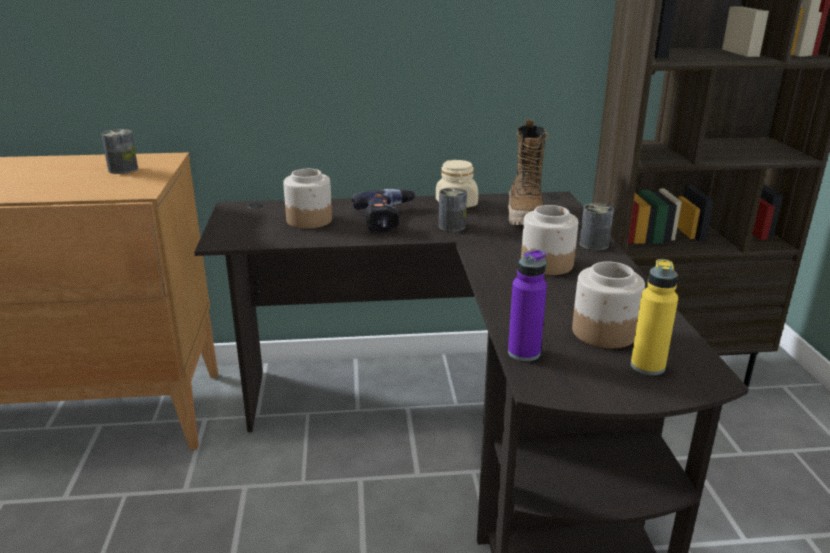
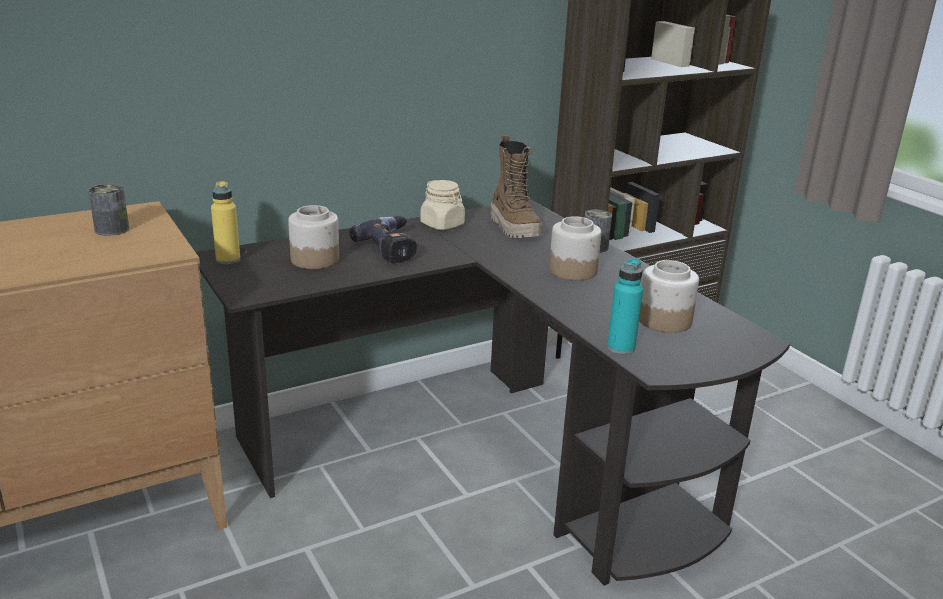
camera: 25 degrees left, 0 degrees up
(452, 226) = (459, 247): can -> none
(524, 353) = (620, 348): purple bottle -> turquoise bottle
(647, 366) = (715, 340): yellow bottle -> yellow bottle (228, 260)

